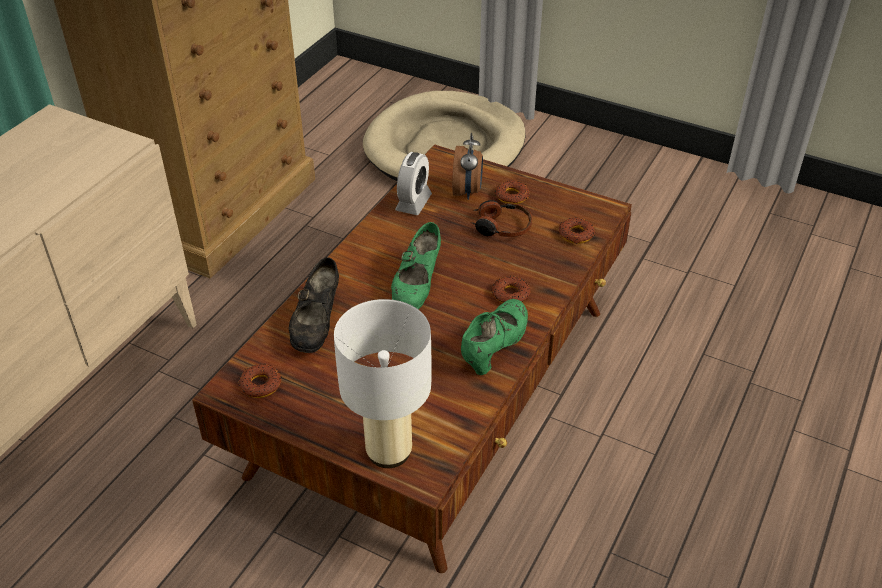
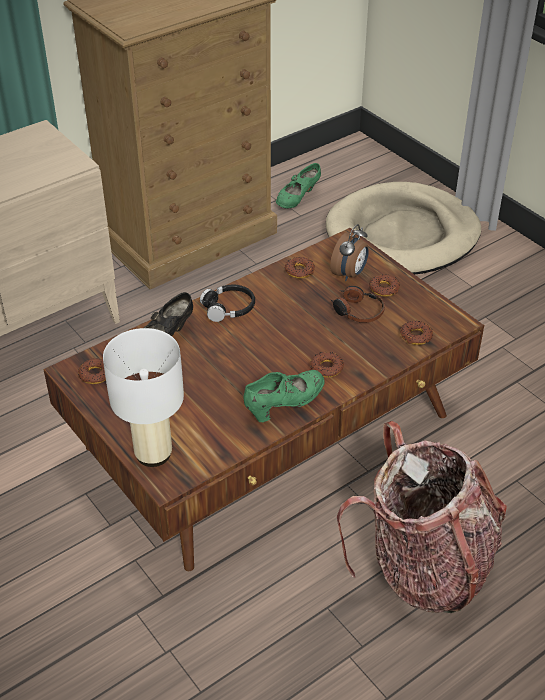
camera: 25 degrees right, 0 degrees up
(364, 264) = (229, 308): none -> black headphones
(413, 202) = (299, 271): alarm clock -> donut
(417, 286) = (257, 338): green shoe -> green shoe (298, 199)
(675, 472) = (424, 567): none -> backpack

